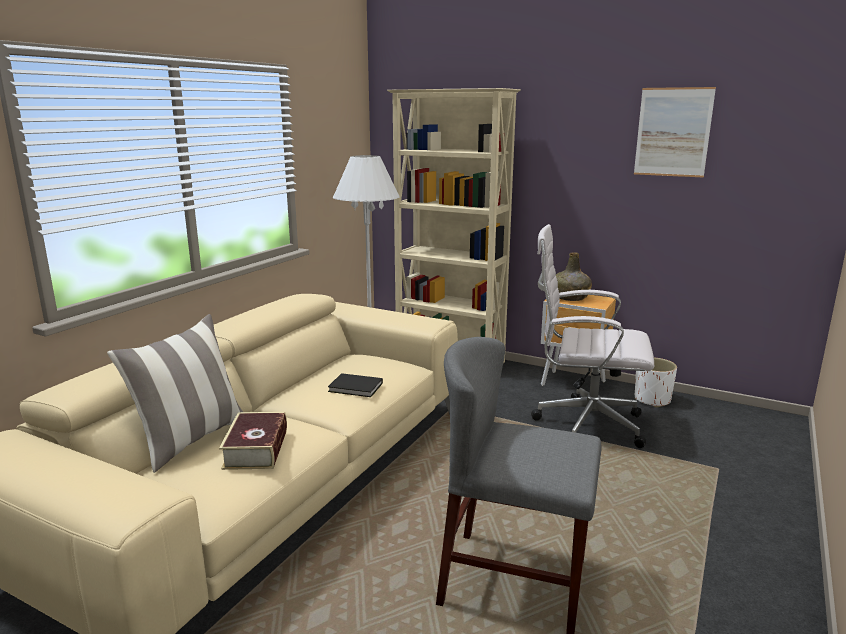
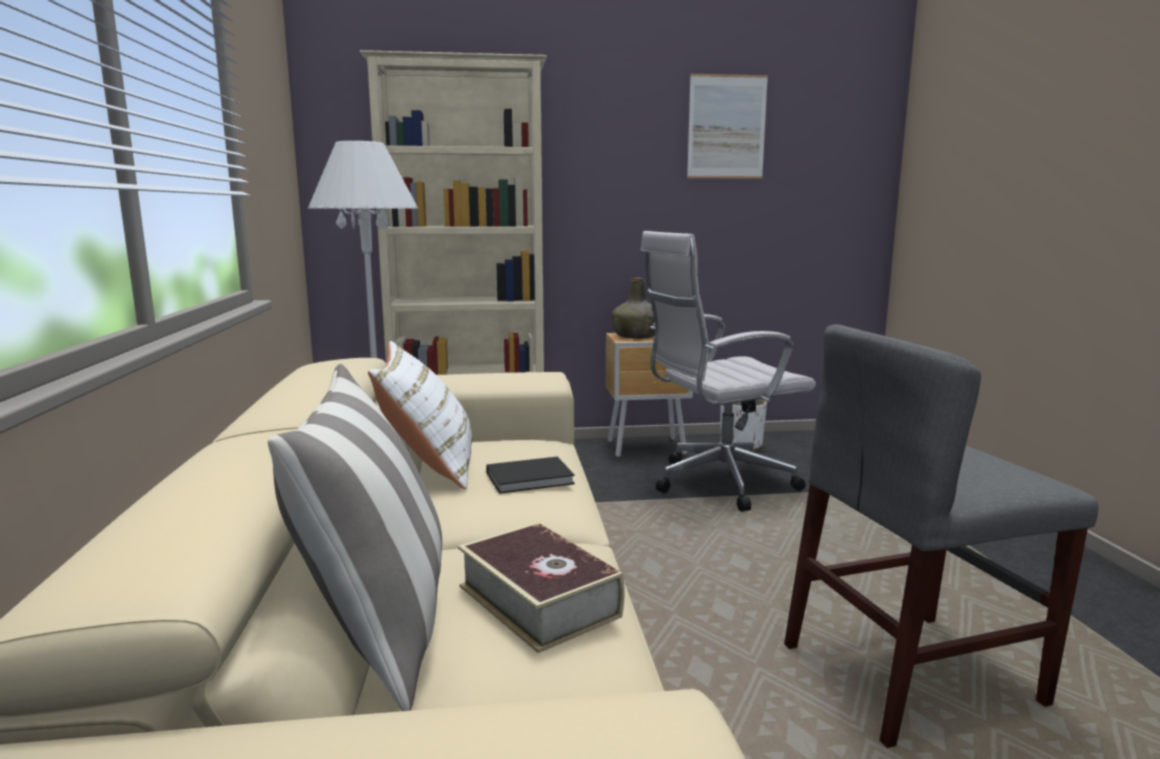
camera: 35 degrees left, 5 degrees down
(324, 367) = (429, 467): none -> white pillow

